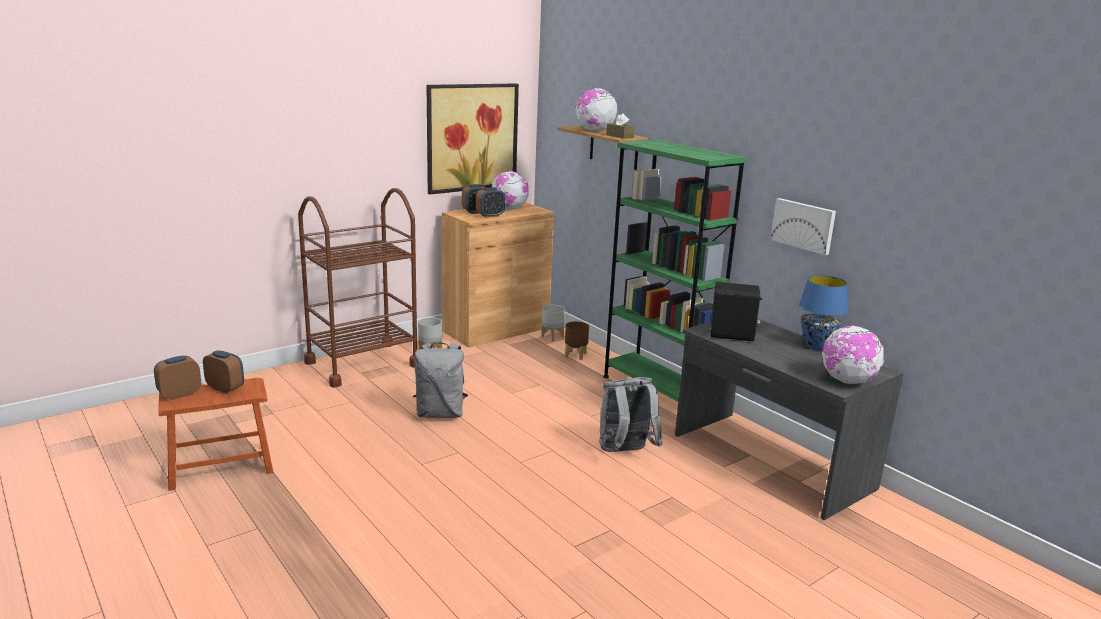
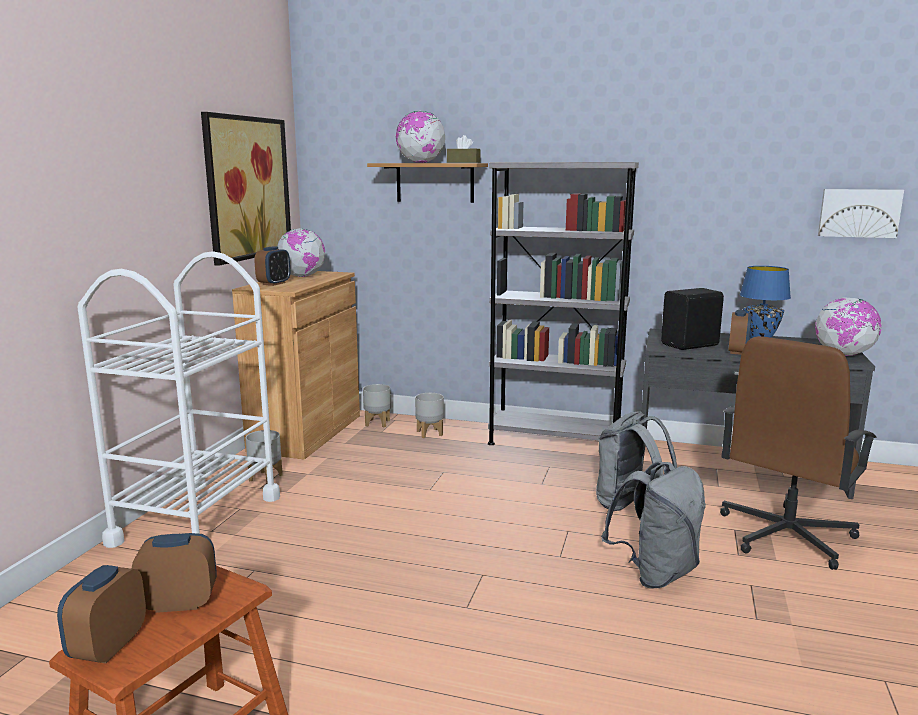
camera: 35 degrees left, 5 degrees down
(362, 364) = (197, 520): brown cart -> white cart
(440, 414) = (391, 540): grey backpack -> grey backpack (655, 573)
(490, 216) = (299, 284): alarm clock -> alarm clock (738, 351)
(575, 355) = (429, 433): brown planter -> grey planter
(657, 390) = (554, 441): green bookcase -> grey bookcase
(703, 516) = (785, 536): none -> brown office chair
(804, 225) = (714, 222): picture -> picture (859, 213)

